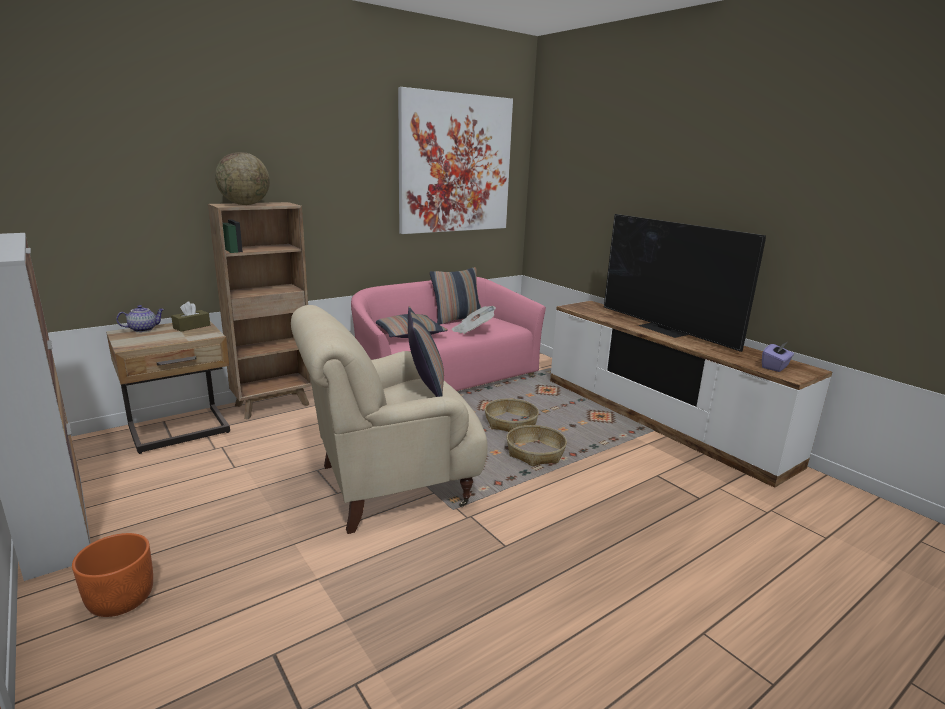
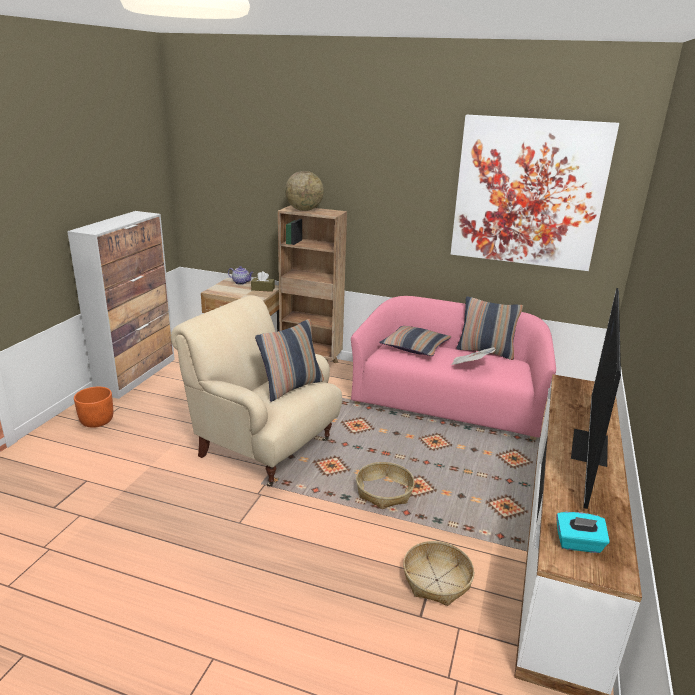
camera: 55 degrees right, 5 degrees up
(511, 423) = (419, 462): basket -> basket (437, 580)
(775, 367) = (578, 544): purple tissue box -> turquoise tissue box

